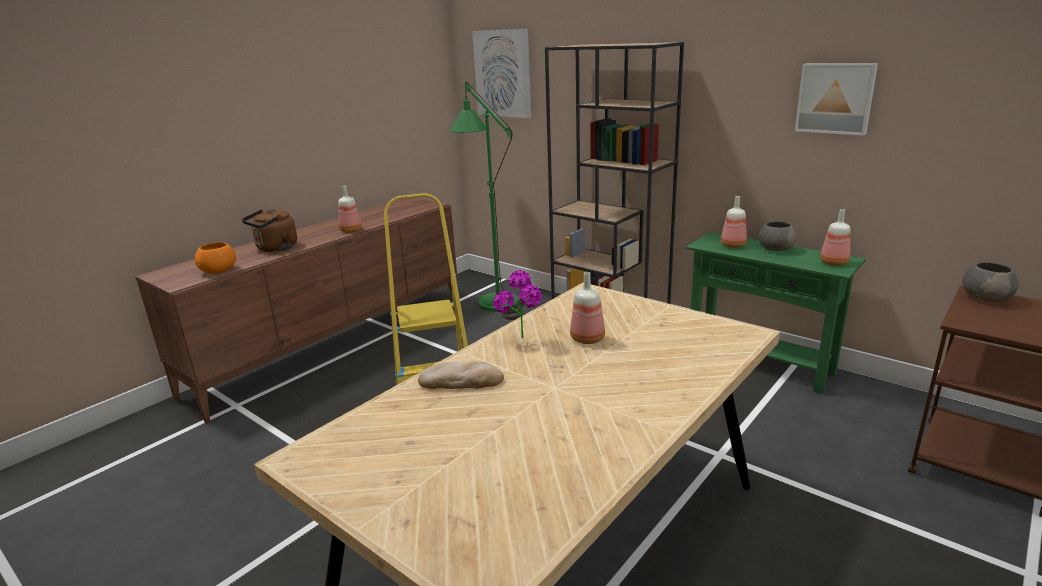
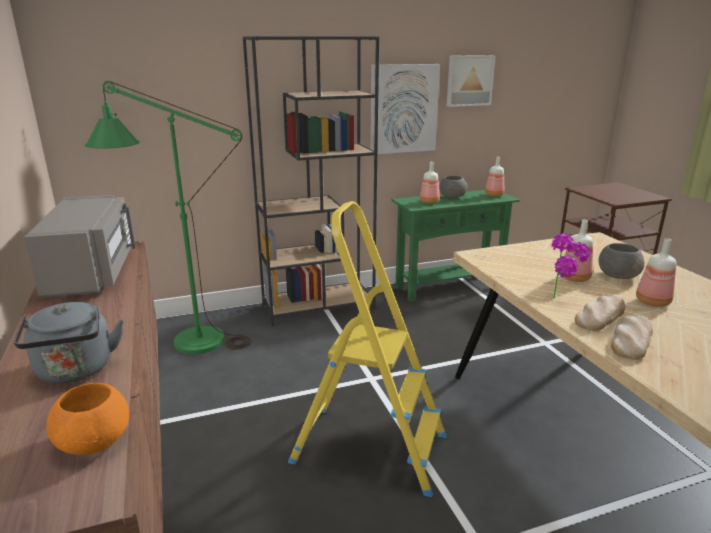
camera: 60 degrees left, 0 degrees up
(275, 248) = (75, 371): brown kettle -> grey kettle
(351, 230) = (115, 305): bottle -> bottle (651, 302)
(388, 213) = (93, 272): none -> grey microwave
(501, 362) = (600, 316): none -> bread
(503, 74) = (128, 71): picture -> picture (403, 109)
(986, 298) = (586, 189): grey bowl -> grey bowl (617, 276)

